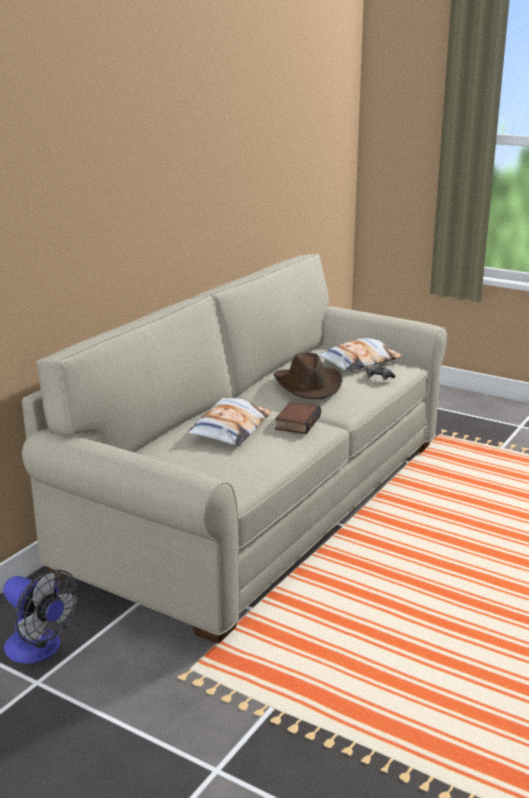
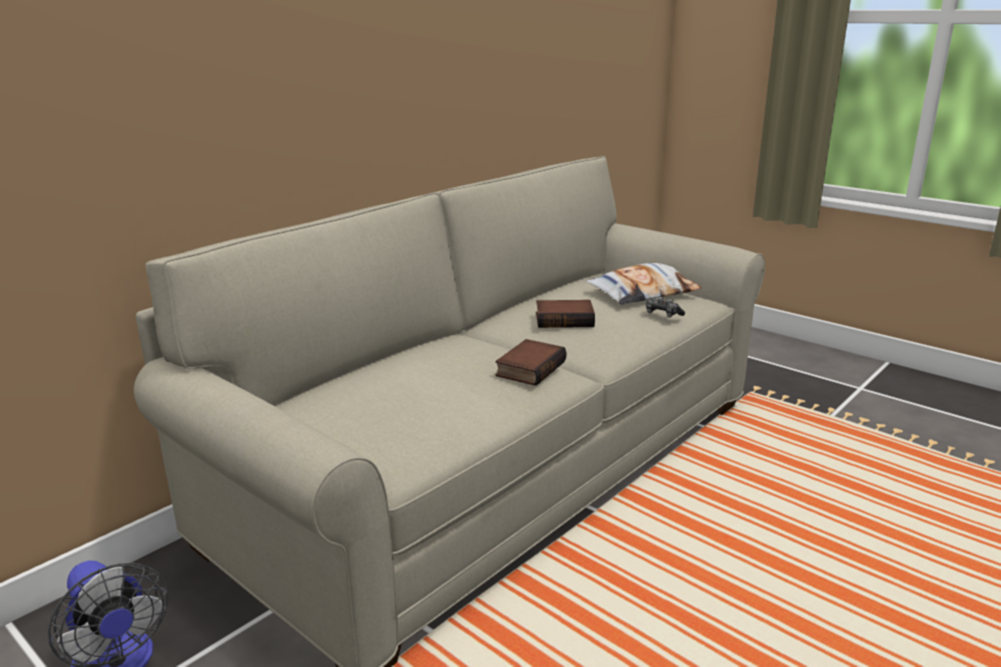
camera: 10 degrees right, 0 degrees up
(230, 429) = (435, 371): pillow -> none
(308, 385) = (565, 319): brown hat -> book

